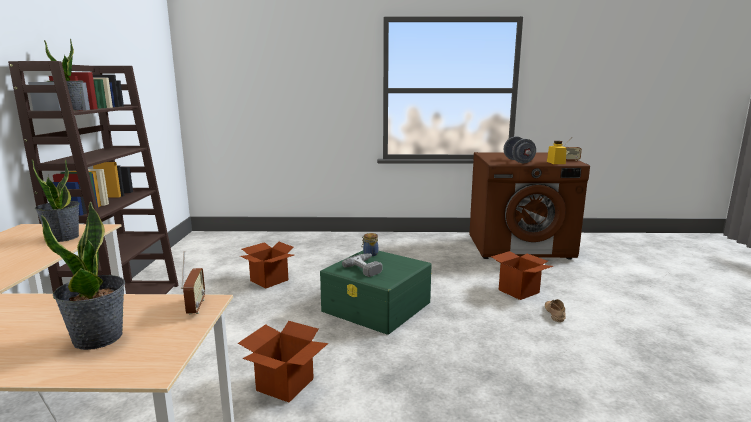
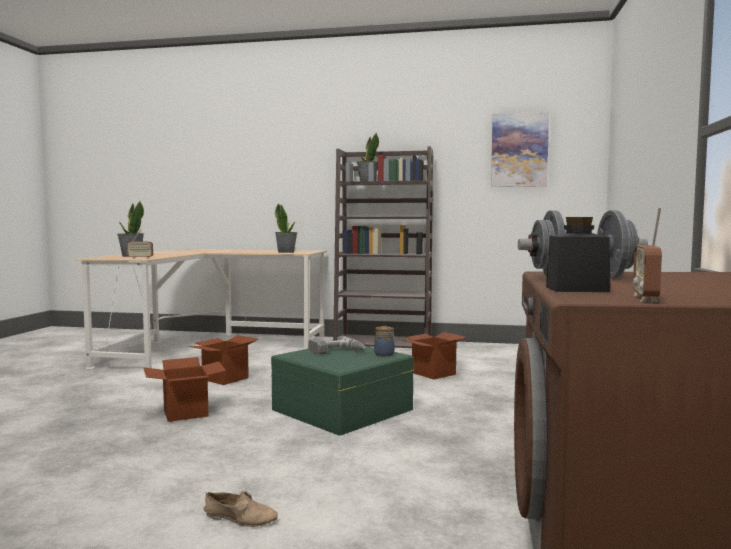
camera: 100 degrees right, 10 degrees down
(141, 70) = (519, 150): none -> picture
(518, 291) = (346, 507): cardboard box -> cardboard box (185, 413)
(556, 162) = (576, 289): yellow jar -> black jar

